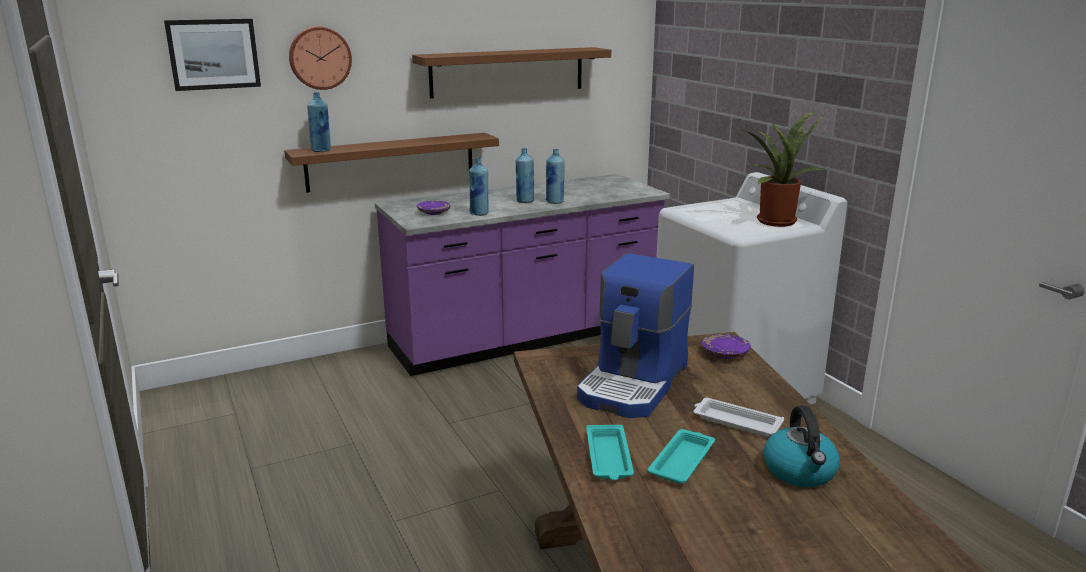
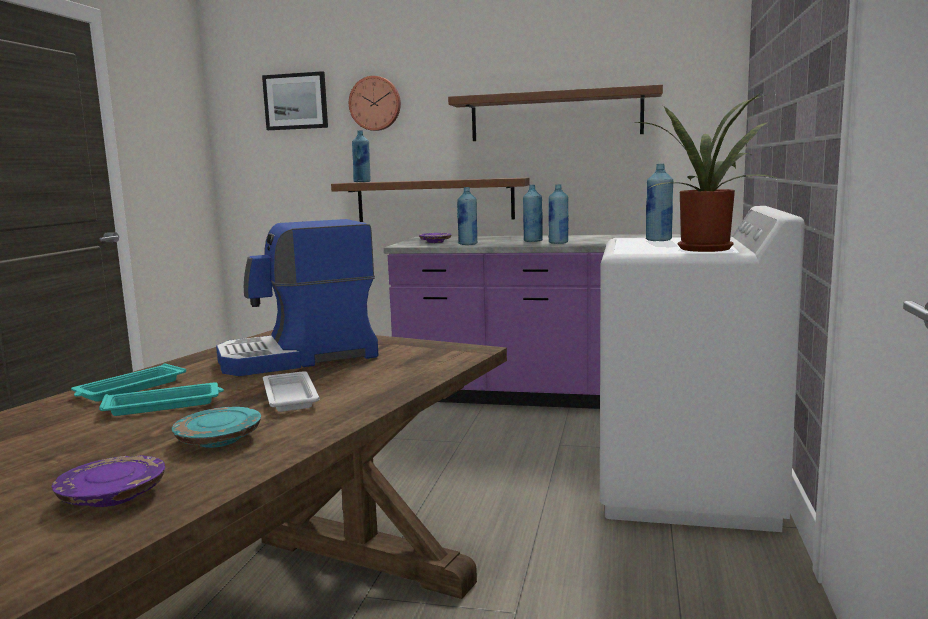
camera: 40 degrees right, 10 degrees down
(709, 209) = (658, 240): none -> blue bottle
(725, 354) = (441, 357): purple plate -> purple plate (112, 497)
(800, 471) = (219, 440): kettle -> turquoise plate

